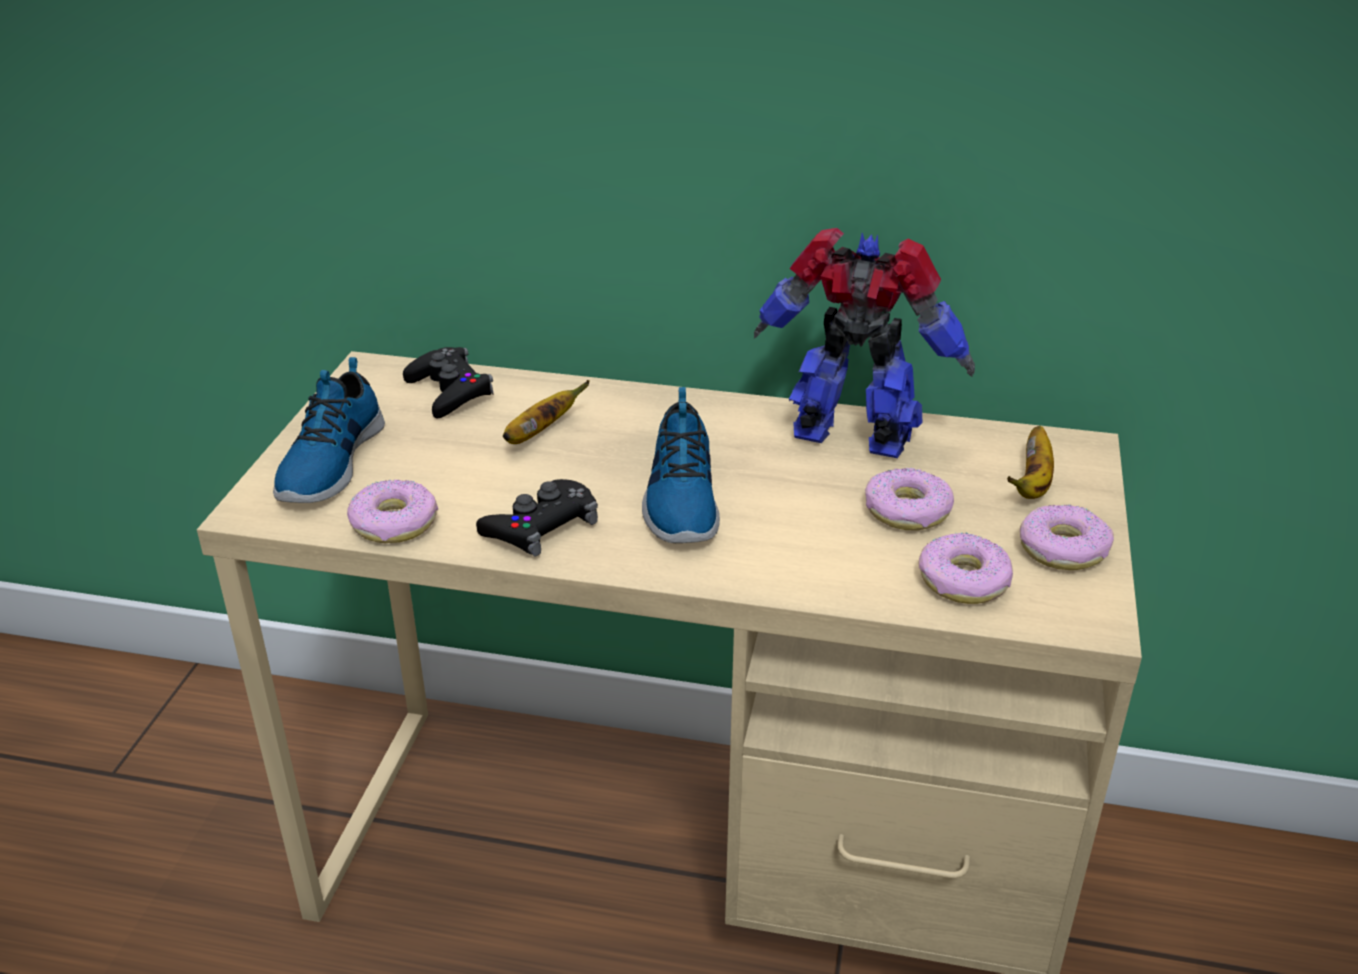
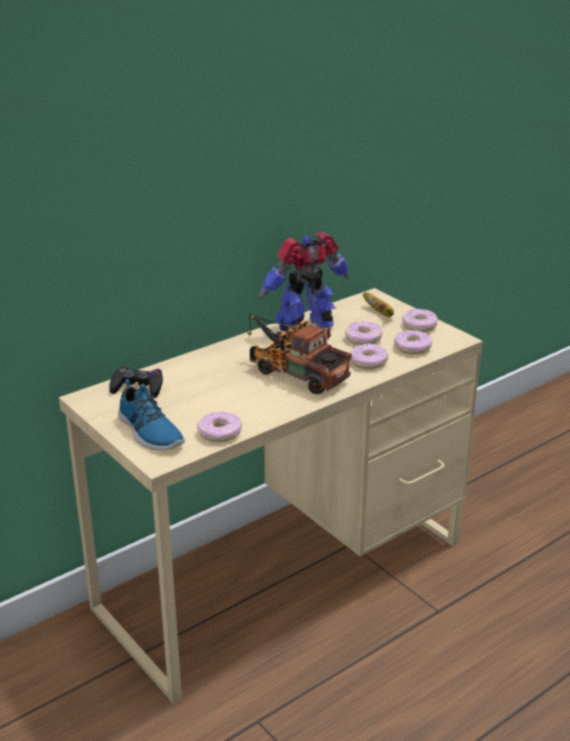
camera: 50 degrees left, 5 degrees down
(540, 433) = (204, 381): banana -> none
(541, 527) = (270, 405): black game controller -> none
(679, 498) = (293, 372): shoe -> toy truck
(830, 556) = (368, 362): none -> donut

